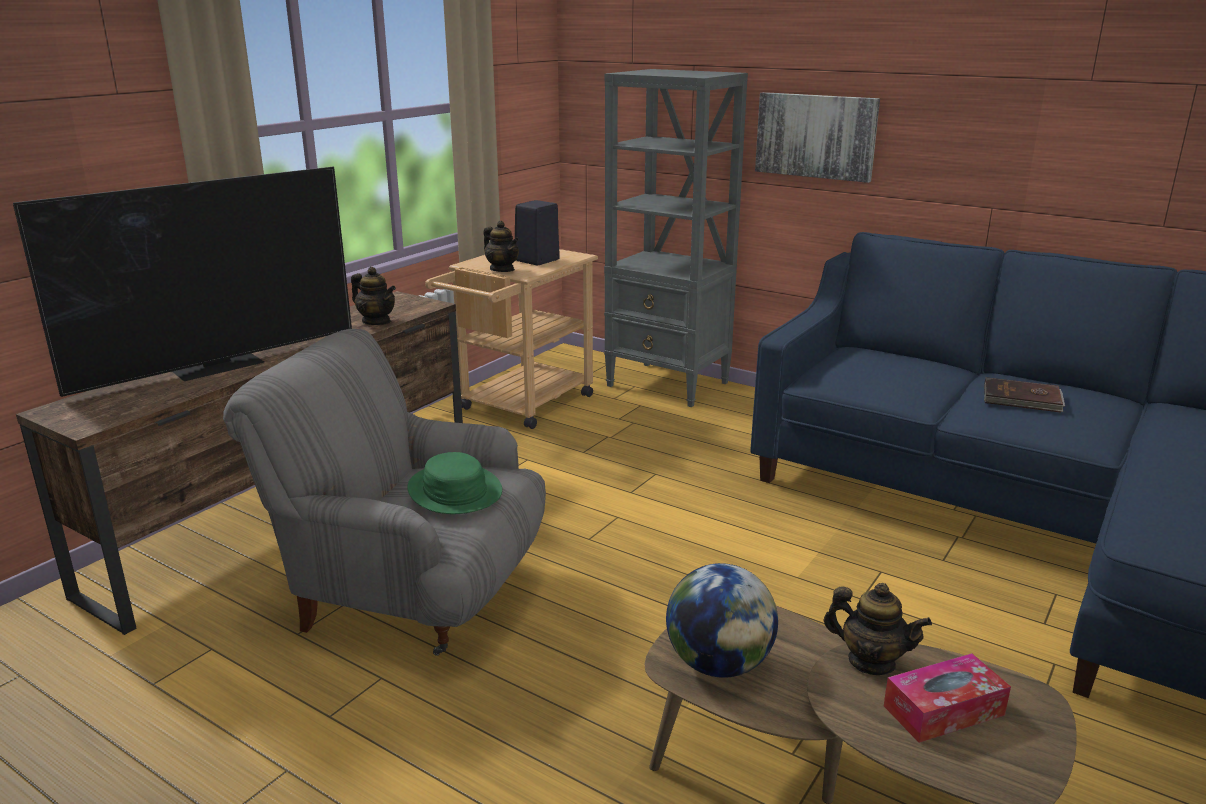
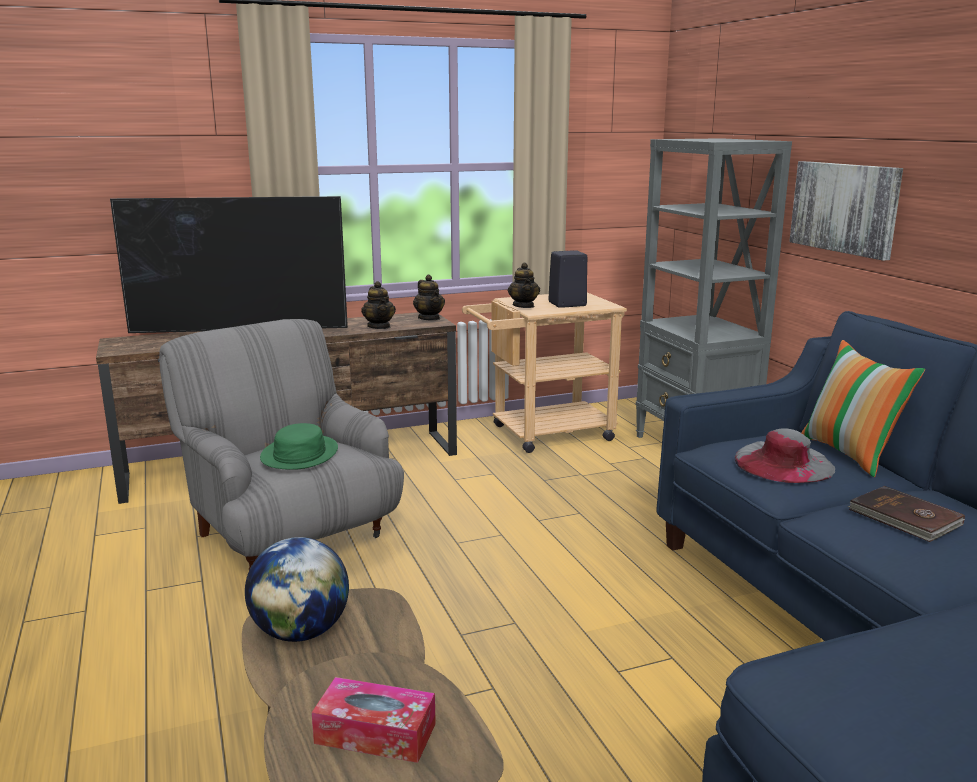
camera: 35 degrees right, 5 degrees down
(871, 661) = (386, 674): teapot -> teapot (429, 318)
(887, 377) = (783, 463): none -> grey hat
(909, 357) = (850, 454): none -> pillow

